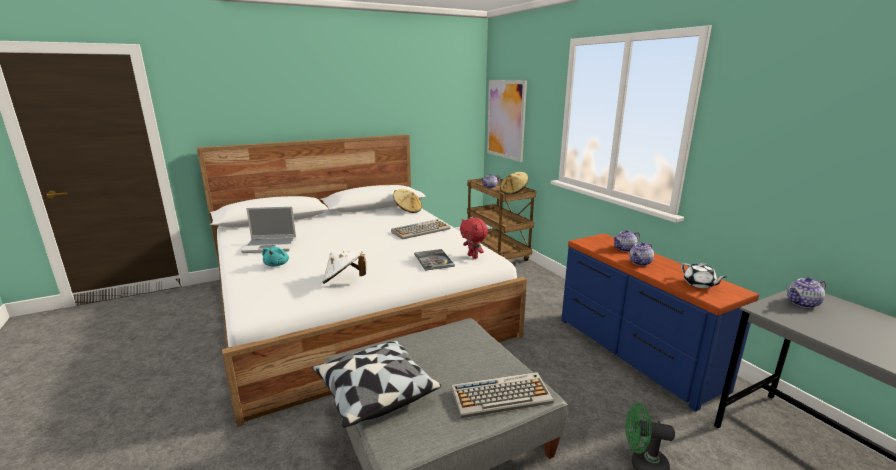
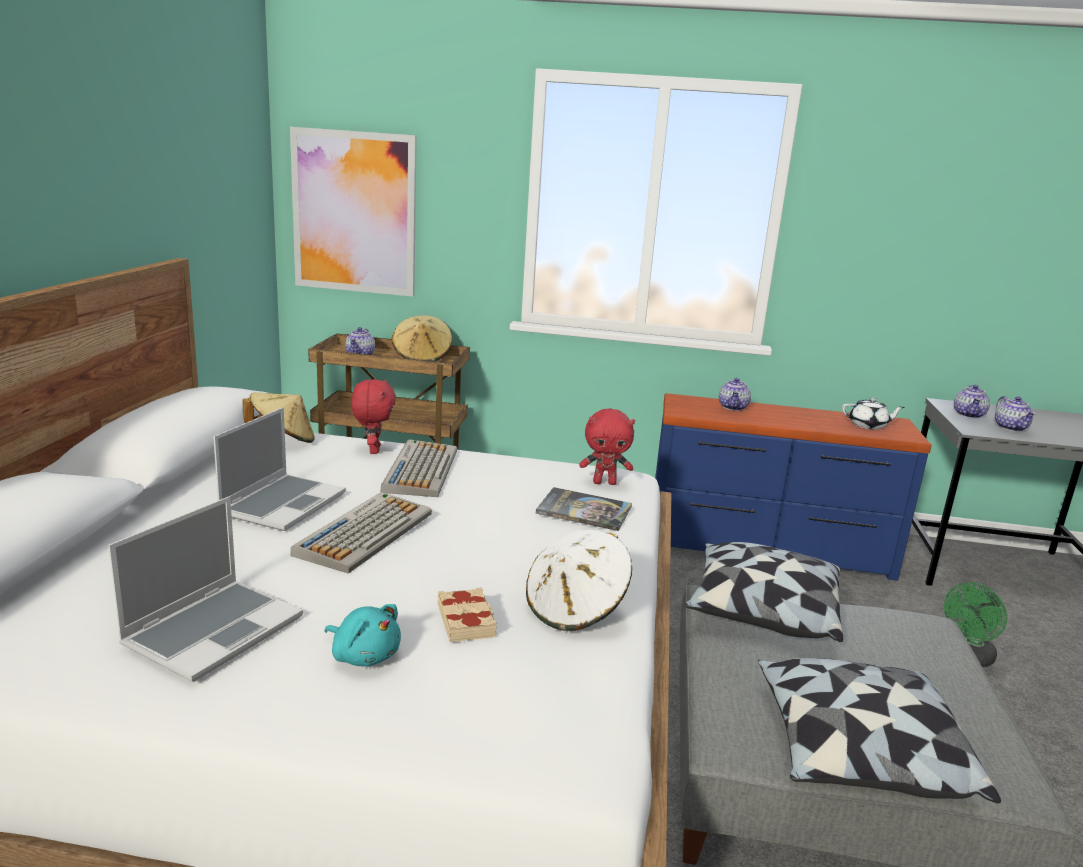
camera: 55 degrees left, 0 degrees up
(308, 267) = (467, 621): none -> beige book
(359, 226) = (283, 503): none -> laptop
(425, 220) = (373, 450): none -> red plush toy
(469, 339) = (762, 611): none -> pillow
(501, 395) = (924, 650): keyboard -> keyboard (365, 533)
(640, 263) = (784, 419): teapot -> teapot (1011, 428)

